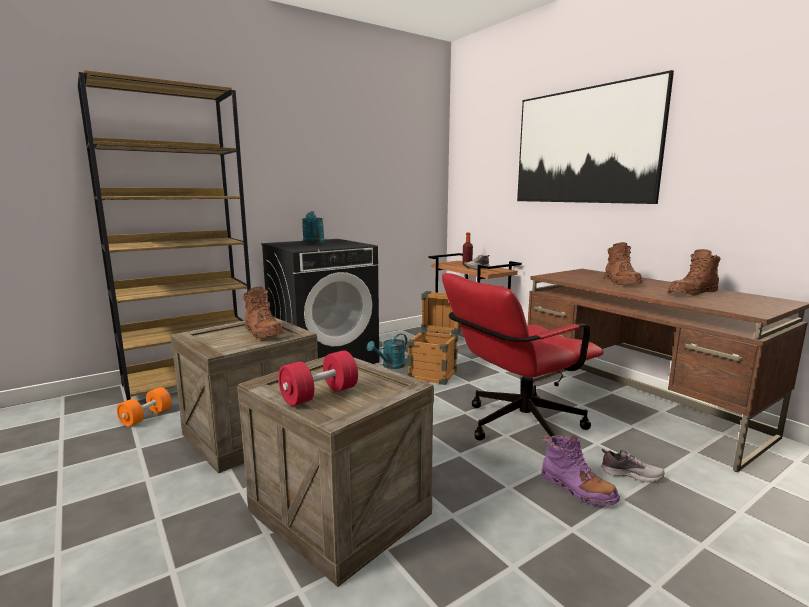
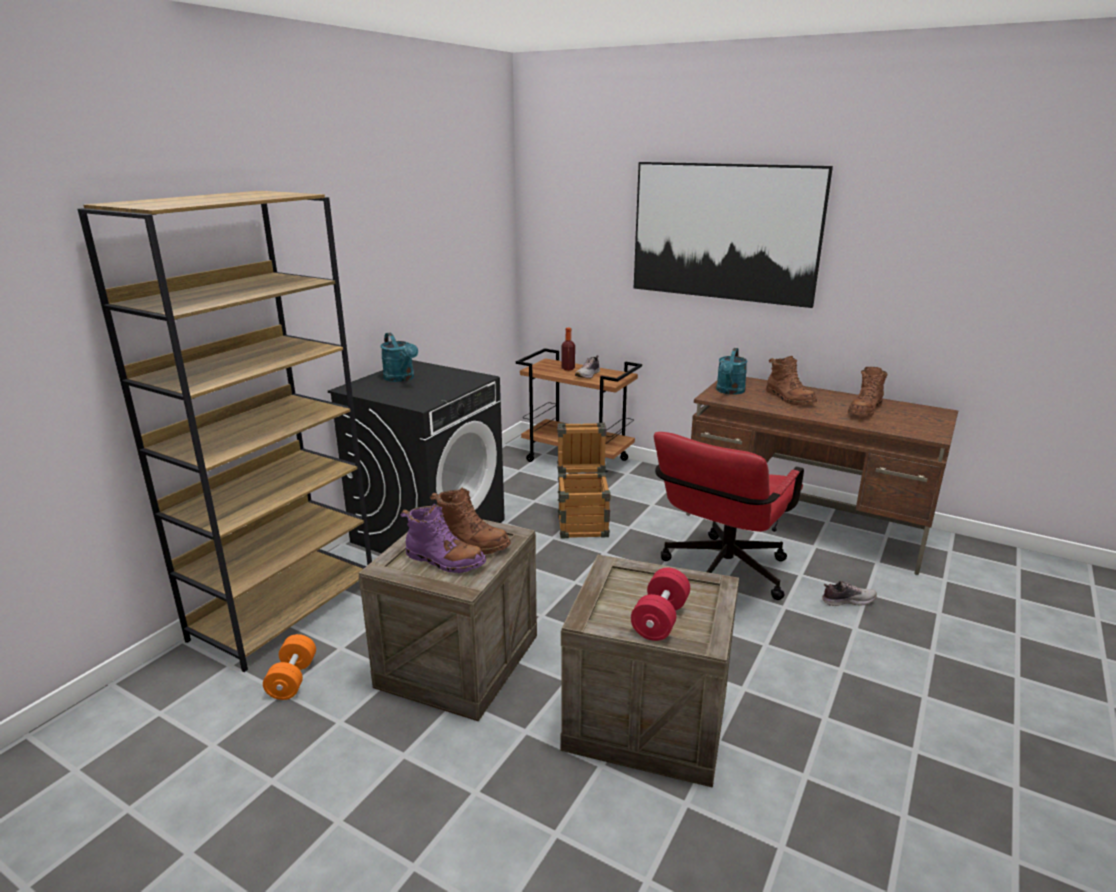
camera: 25 degrees left, 10 degrees up
(390, 366) = (523, 523): turquoise watering can -> turquoise watering can (729, 391)
(577, 489) = (818, 629): purple boot -> purple boot (444, 560)

